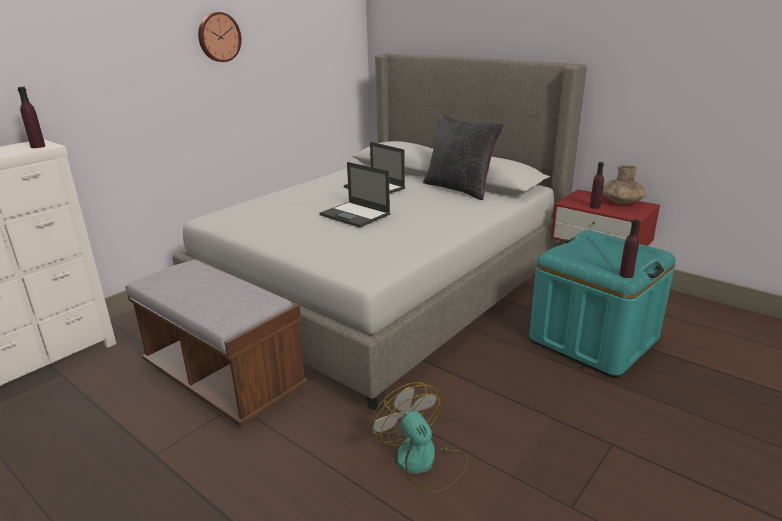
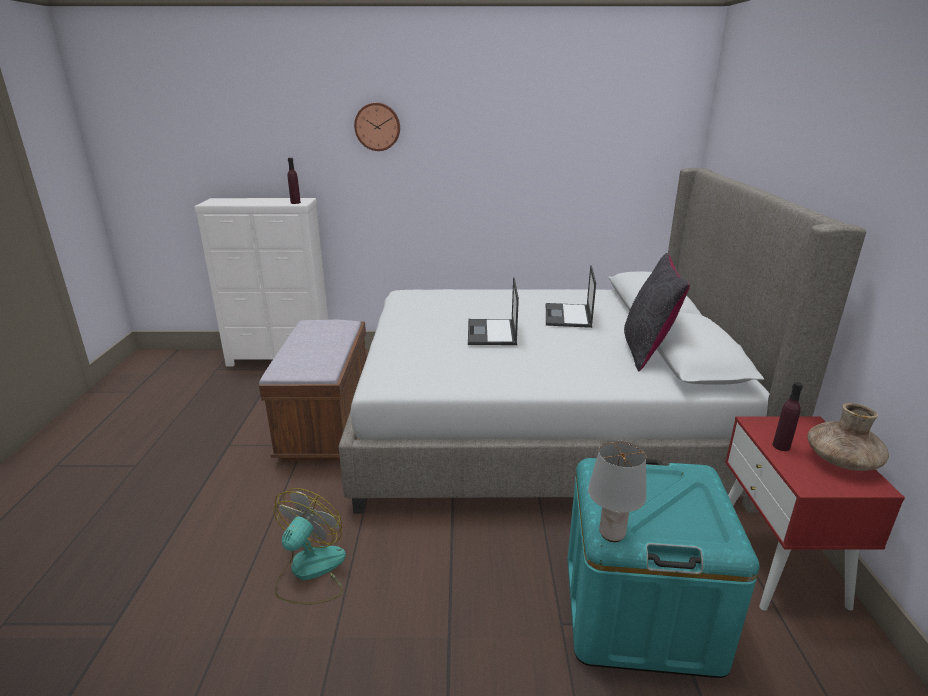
camera: 50 degrees right, 0 degrees up
(218, 37) = (489, 131): wall clock -> wall clock (377, 126)
(626, 275) = (612, 534): purple bottle -> grey table lamp

